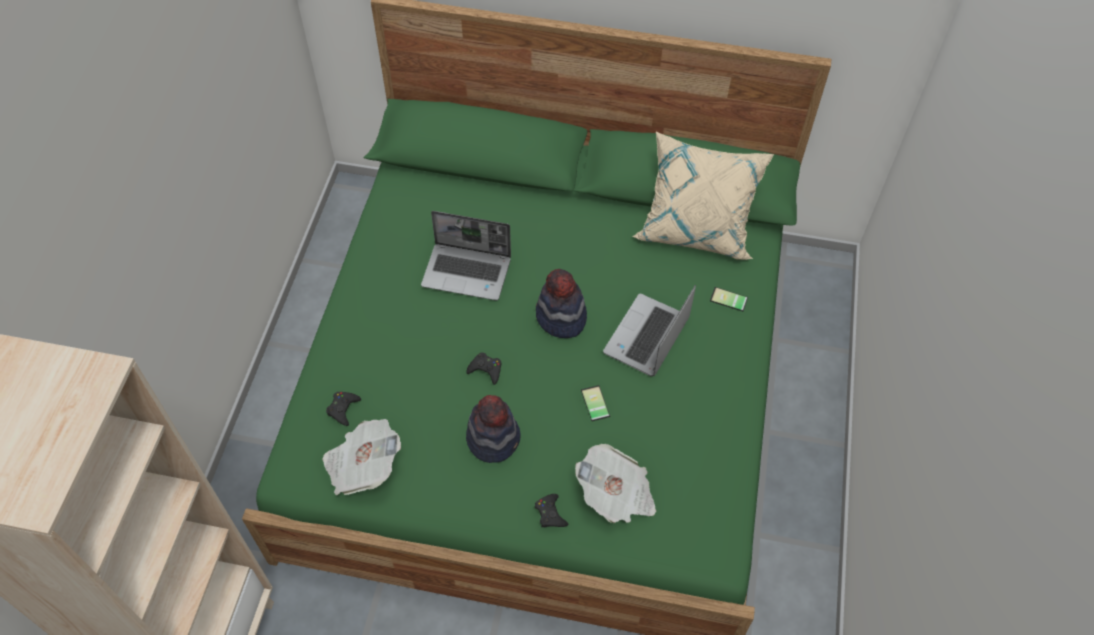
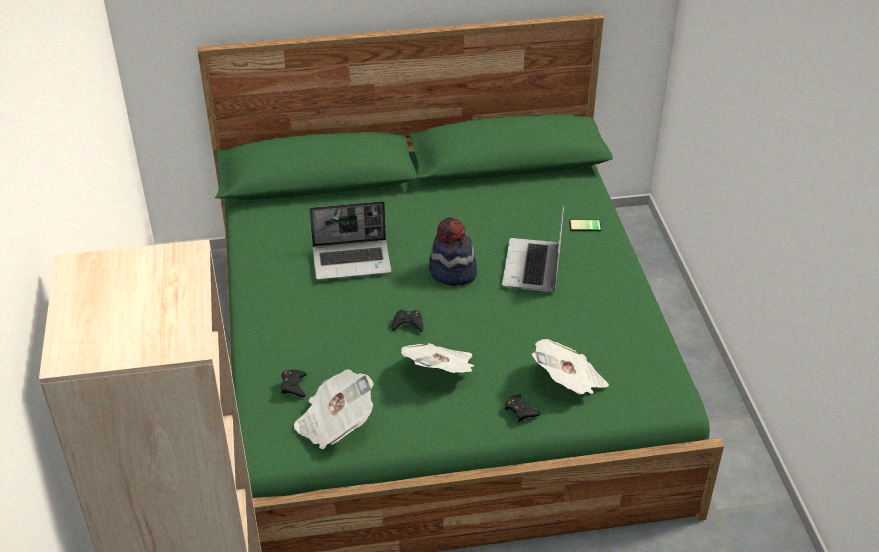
camera: 20 degrees left, 15 degrees down
(493, 438) = (441, 371): hat -> newspaper
(593, 403) = (513, 325): phone -> none
(696, 228) = (531, 185): beige pillow -> none

